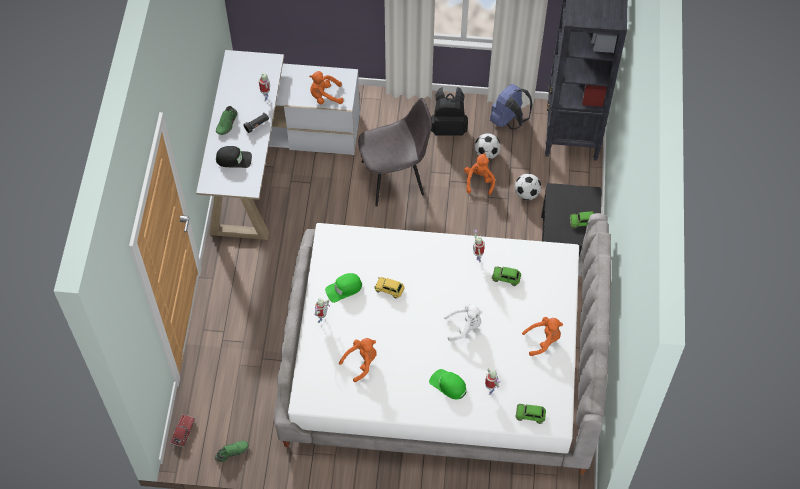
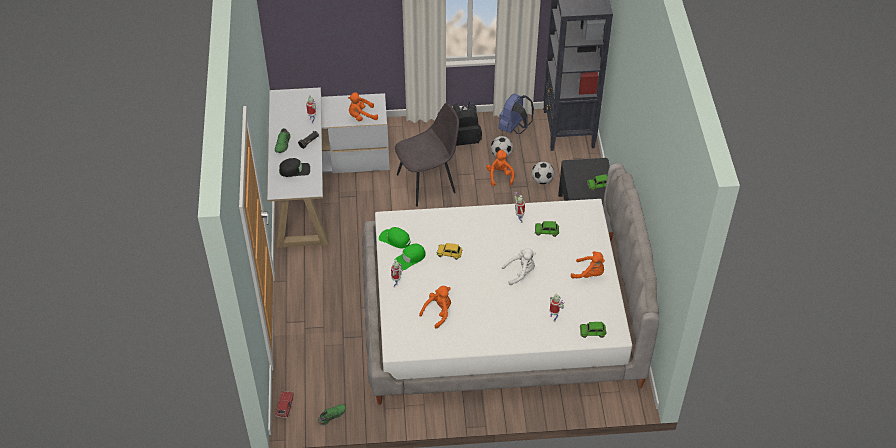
camera: 10 degrees left, 10 degrees down
(448, 385) = (517, 319): green cap -> green cap (395, 239)
(543, 340) = (589, 273): orange plush toy -> orange plush toy turned 45 degrees clockwise

